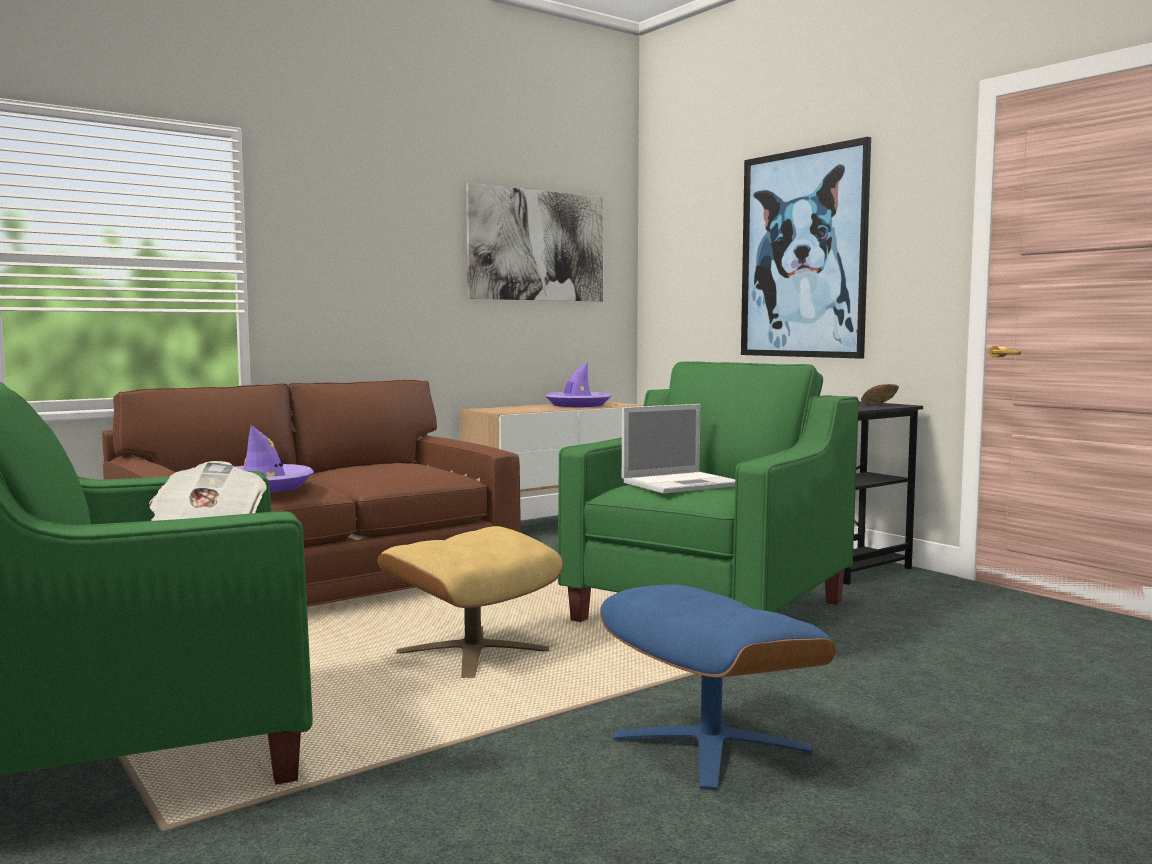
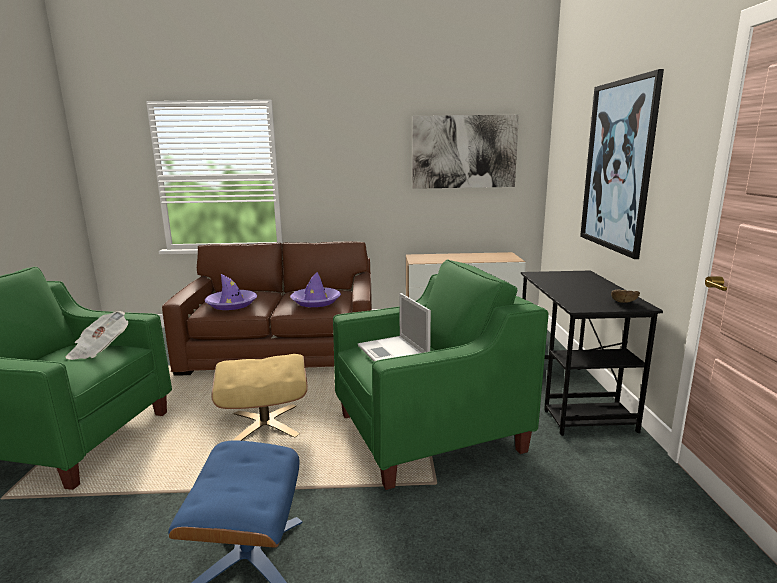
camera: 35 degrees right, 10 degrees up
(578, 405) = (481, 256): purple hat -> purple hat (316, 301)
(682, 483) = (393, 353): laptop -> laptop turned 60 degrees clockwise

